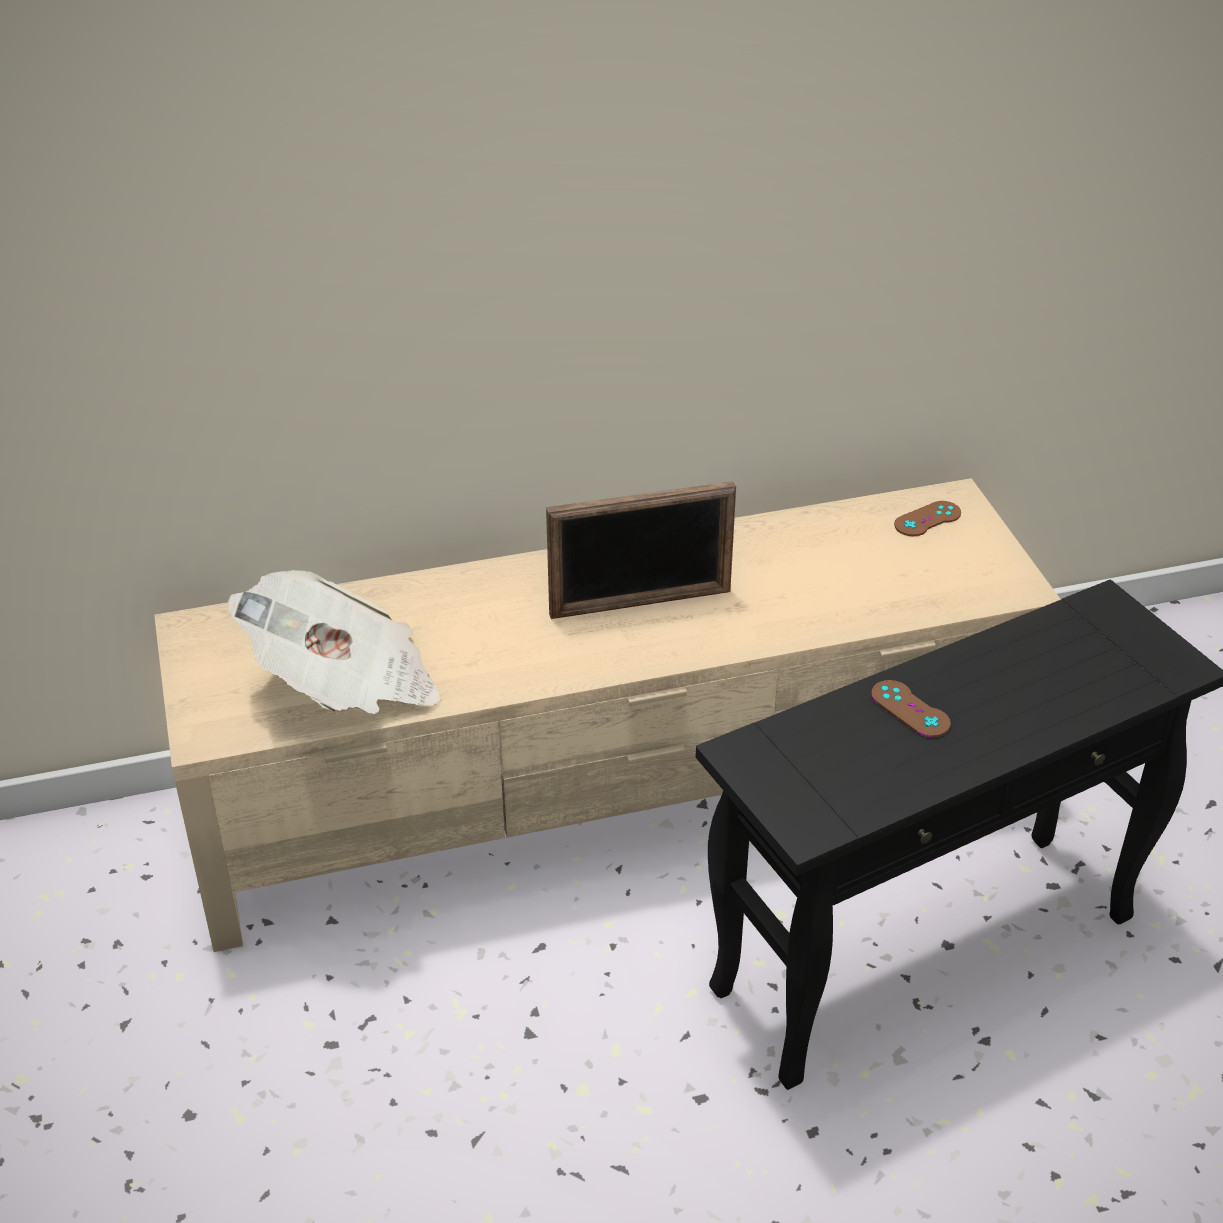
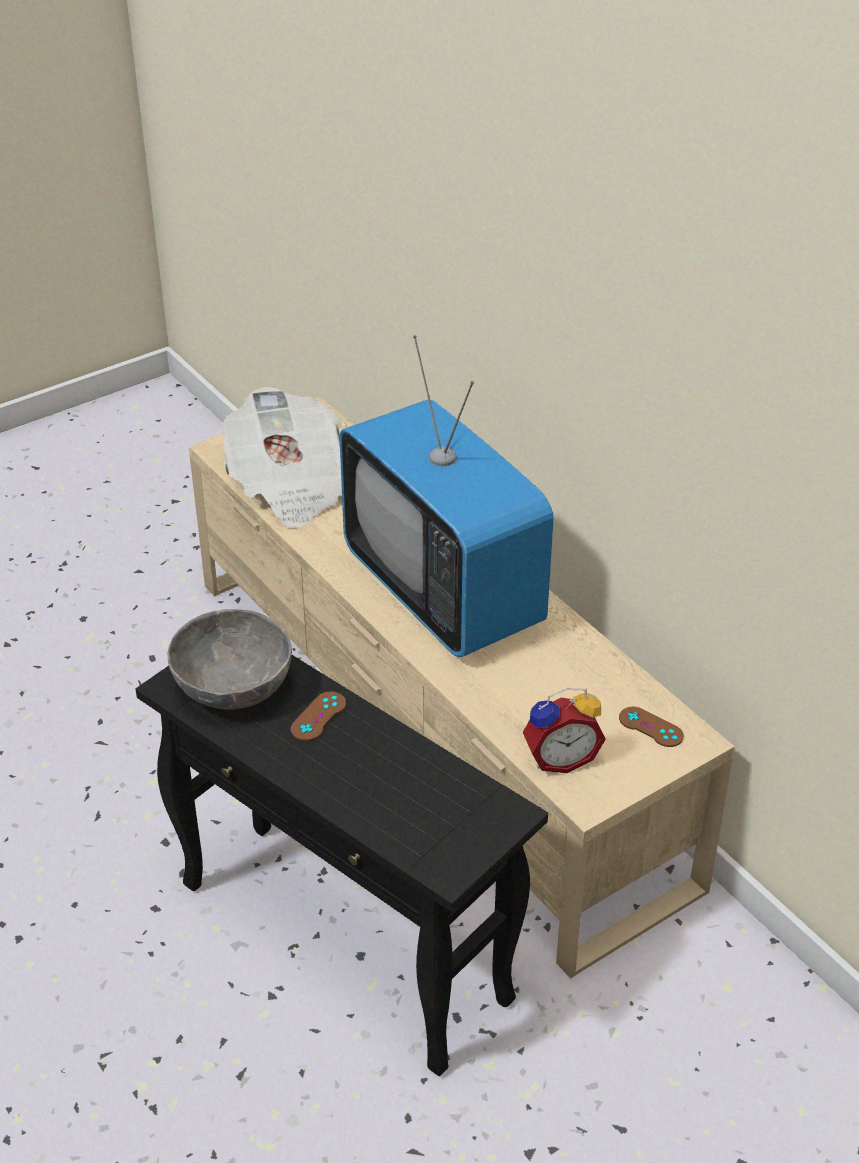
camera: 70 degrees right, 0 degrees up
(640, 604) = (444, 592): picture frame -> television
(830, 771) = (233, 687): none -> grey bowl
(953, 589) = (560, 758): none -> alarm clock

